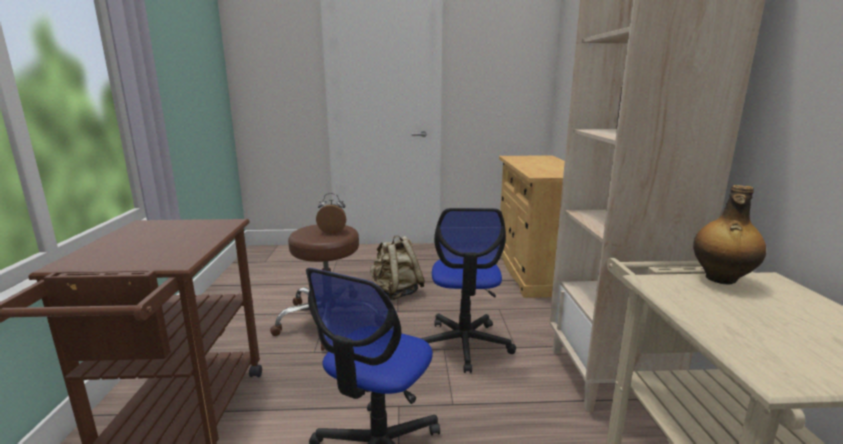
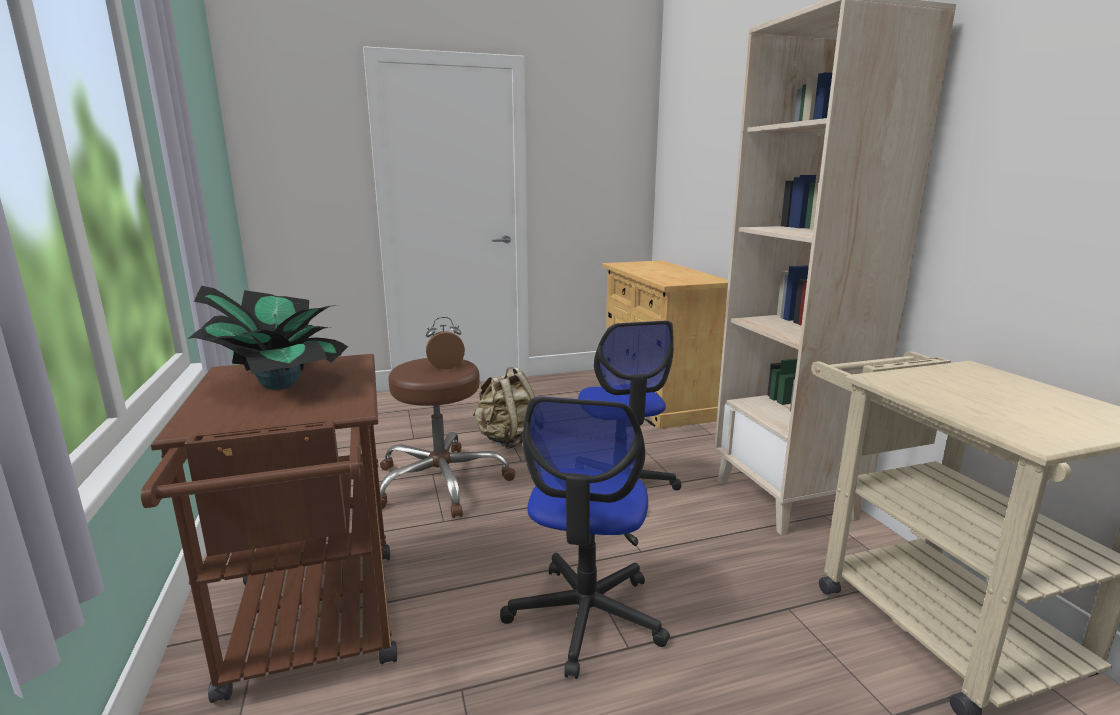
camera: 15 degrees left, 0 degrees up
(158, 237) = (280, 384): none -> potted plant
(720, 279) = (933, 370): bottle -> none

